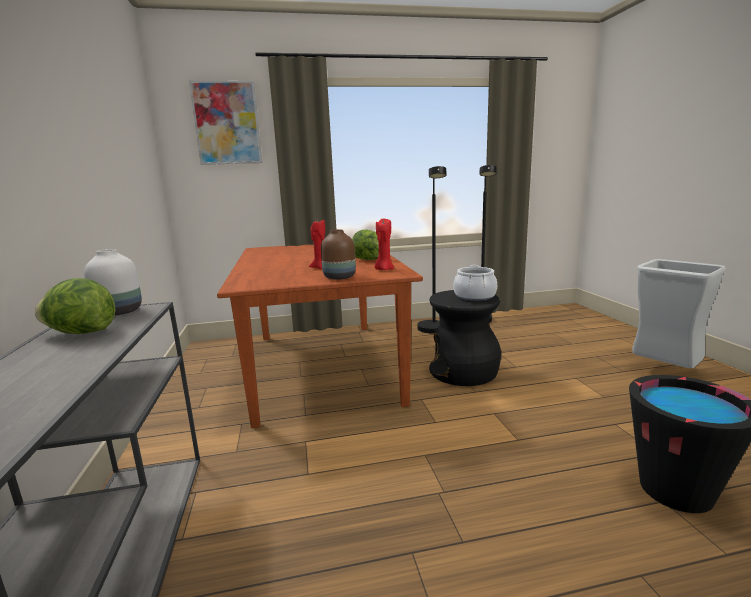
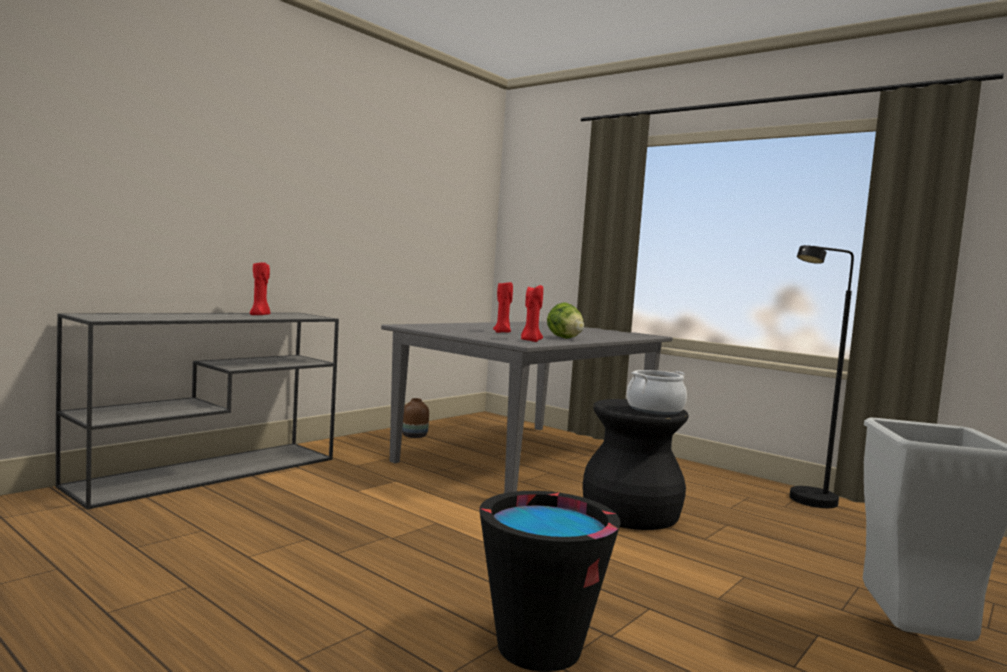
camera: 50 degrees right, 10 degrees down
(81, 333) = (260, 315): lettuce -> red candle
(119, 312) = (302, 315): white vase -> none
(227, 123) = (554, 189): picture -> none
(321, 366) = (526, 458): brown dining table -> grey dining table
(339, 277) = (475, 335): brown vase -> brown vase (414, 436)
(433, 331) = (712, 484): black floor lamp -> none

